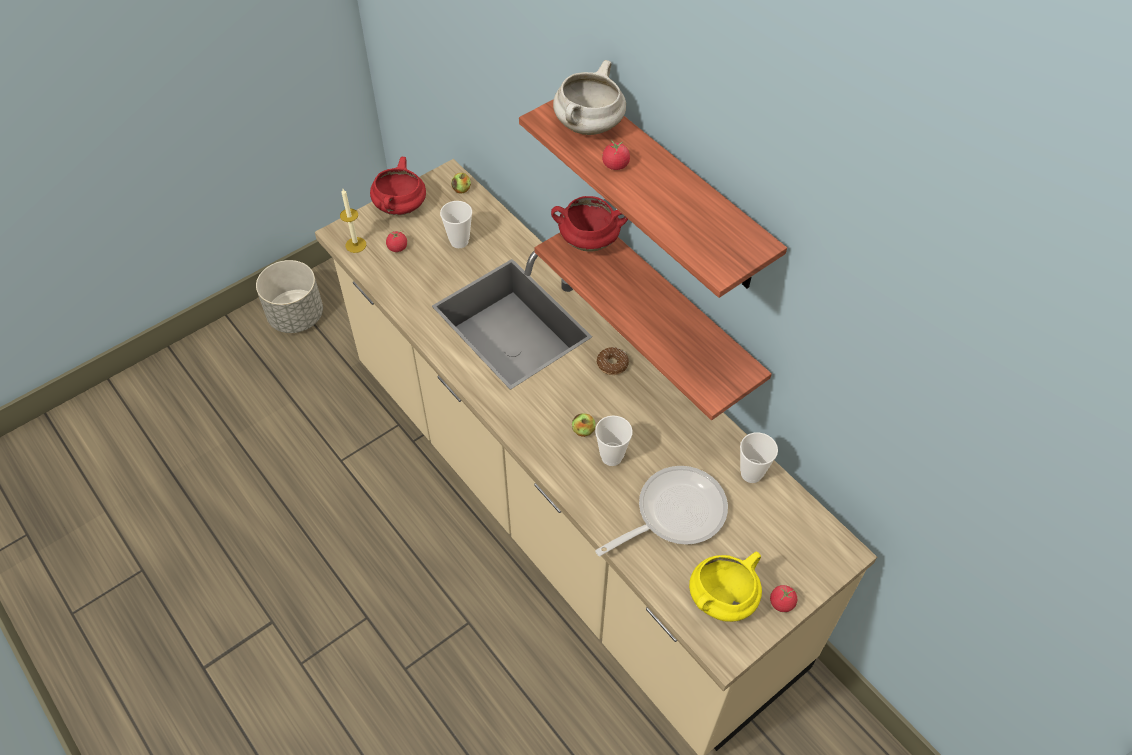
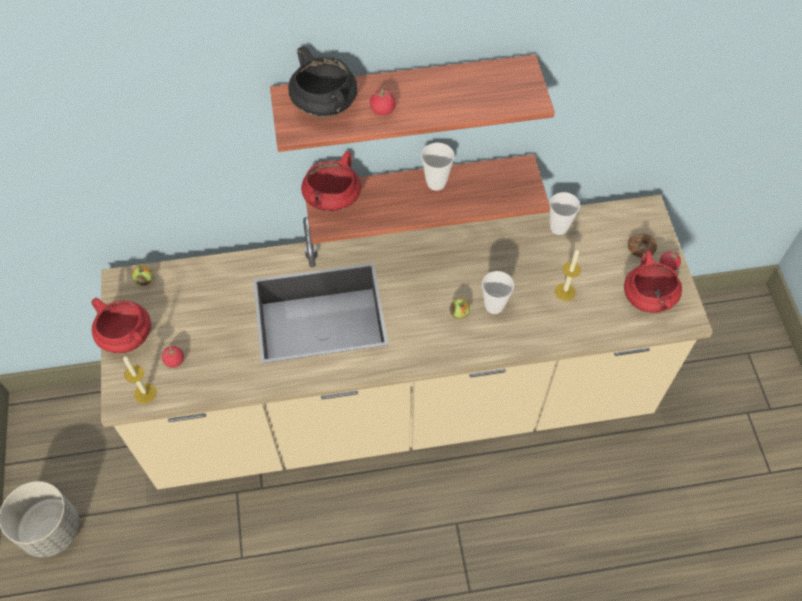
camera: 60 degrees left, 5 degrees up
(459, 241) = (204, 309): cup -> cup (436, 183)
(589, 127) = (326, 106): white cooking pot -> black cooking pot
(612, 364) = (409, 263): donut -> donut (641, 248)
(673, 513) = (565, 292): frying pan -> candle
(722, 597) = (646, 298): yellow cooking pot -> red cooking pot

